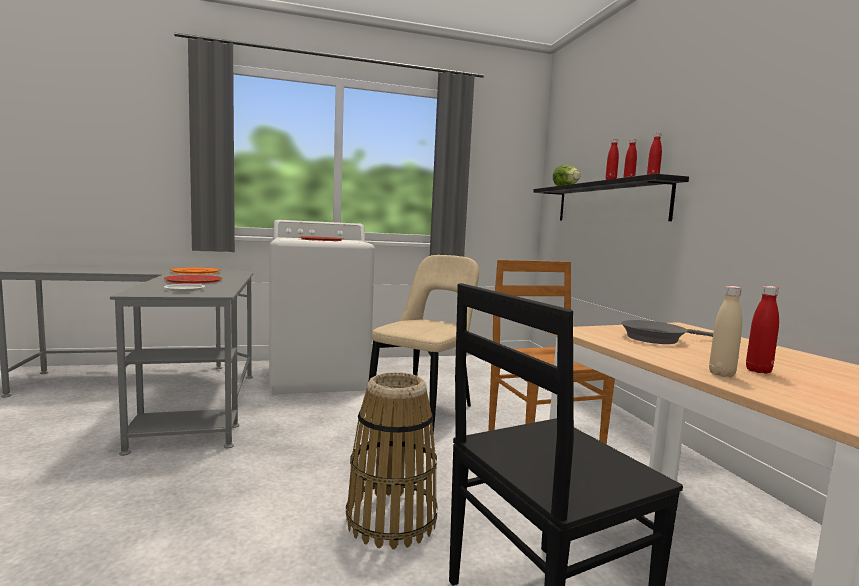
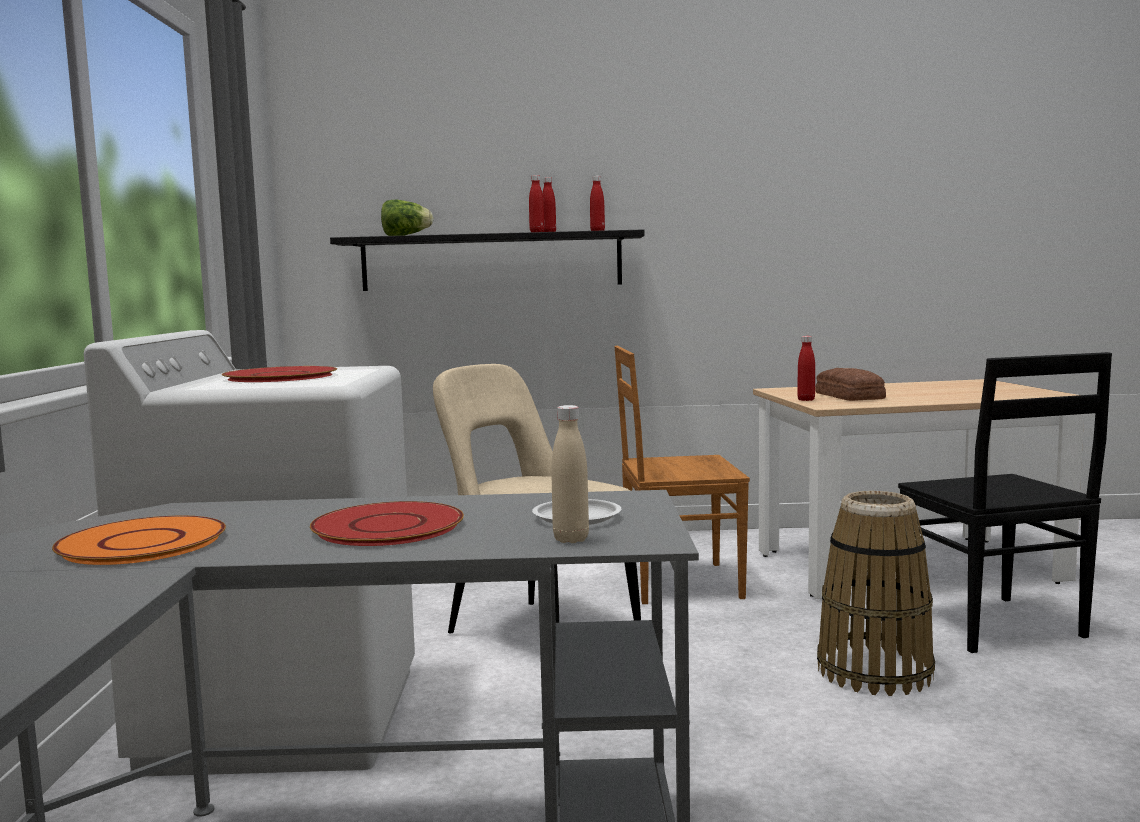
camera: 75 degrees left, 0 degrees up
(657, 338) = (848, 396): grey frying pan -> bread
(721, 374) = (967, 398): beige bottle -> beige bottle (571, 539)
(758, 371) = (947, 393): red bottle -> red bottle (806, 400)

